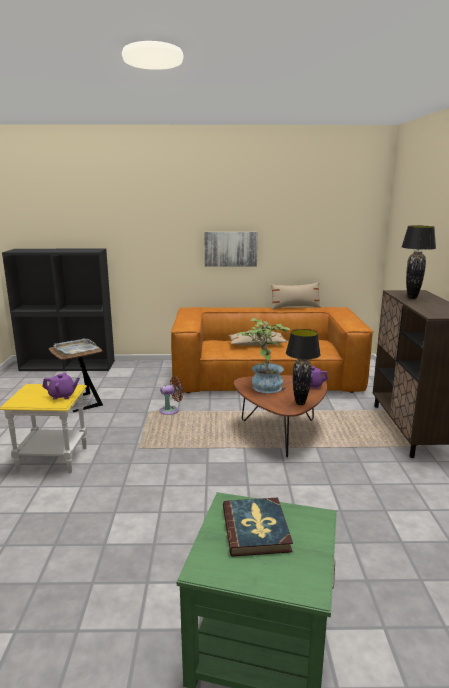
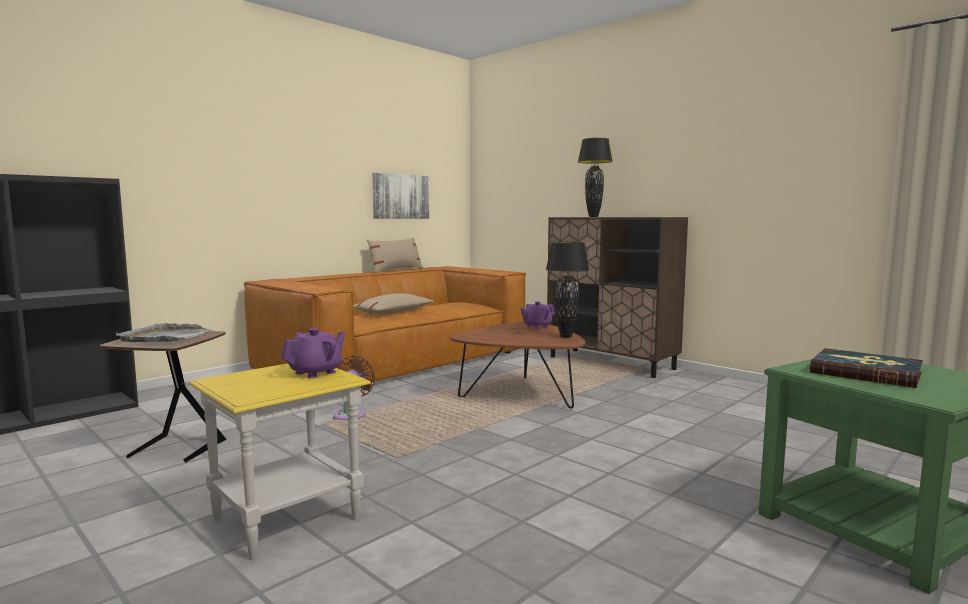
camera: 45 degrees left, 10 degrees down
(230, 249) = (310, 190): picture -> picture (400, 196)
(263, 385) = (494, 334): potted plant -> none

